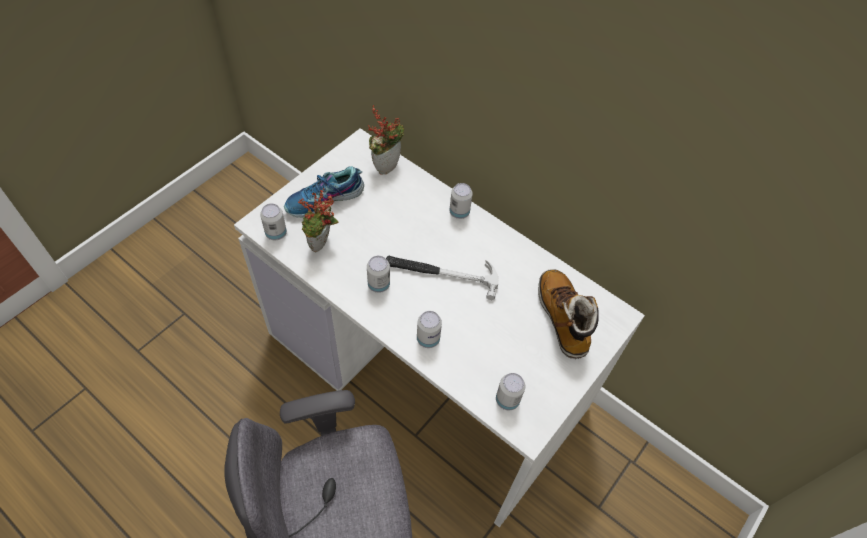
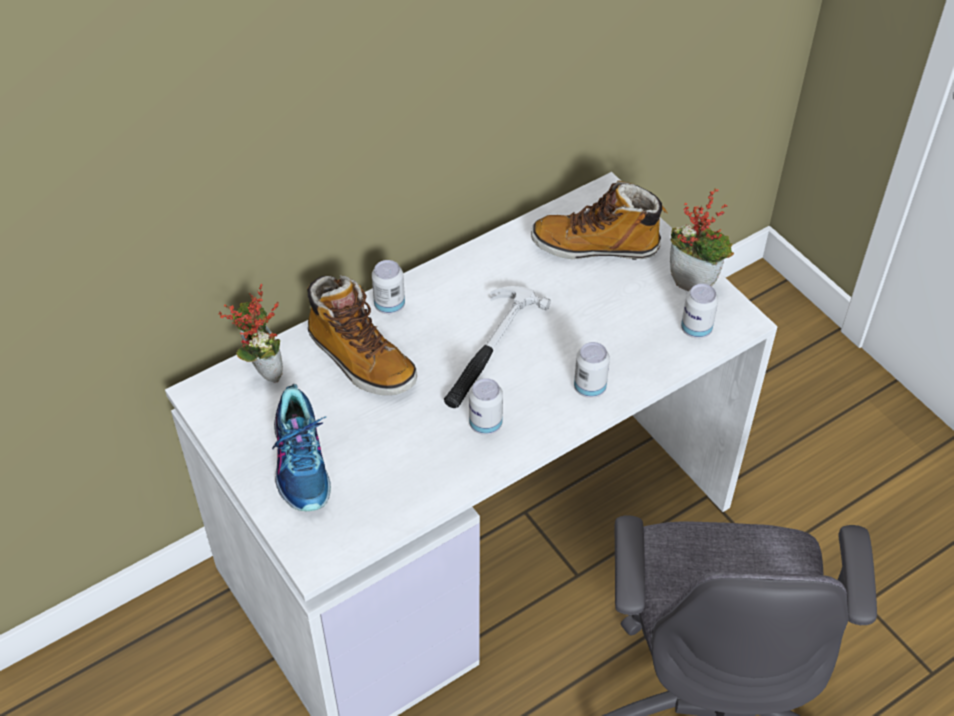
camera: 70 degrees left, 5 degrees down
(276, 233) = (345, 537): can -> none
(322, 245) = (390, 480): potted plant -> potted plant (695, 282)
(410, 208) = (360, 360): none -> boot

